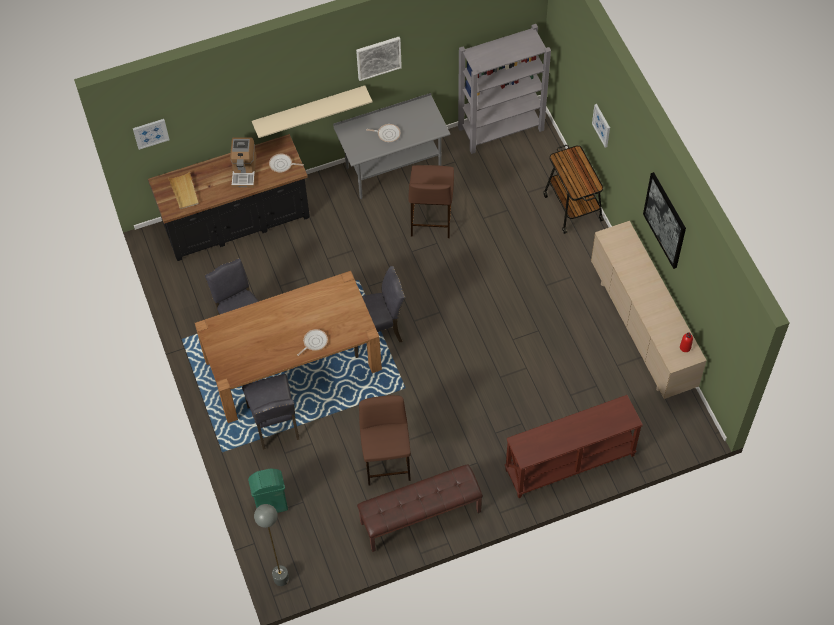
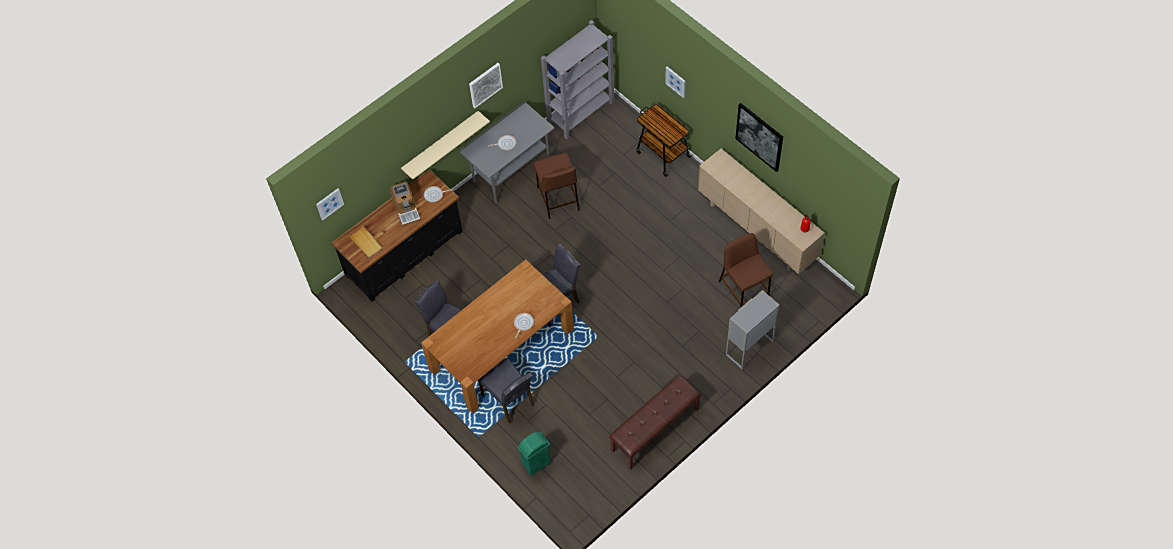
camera: 20 degrees left, 0 degrees up
(281, 578) = (570, 516): grey floor lamp -> none
(386, 460) = (609, 396): brown stool -> brown stool (744, 290)
(569, 463) = (748, 348): brown console table -> grey cabinet

